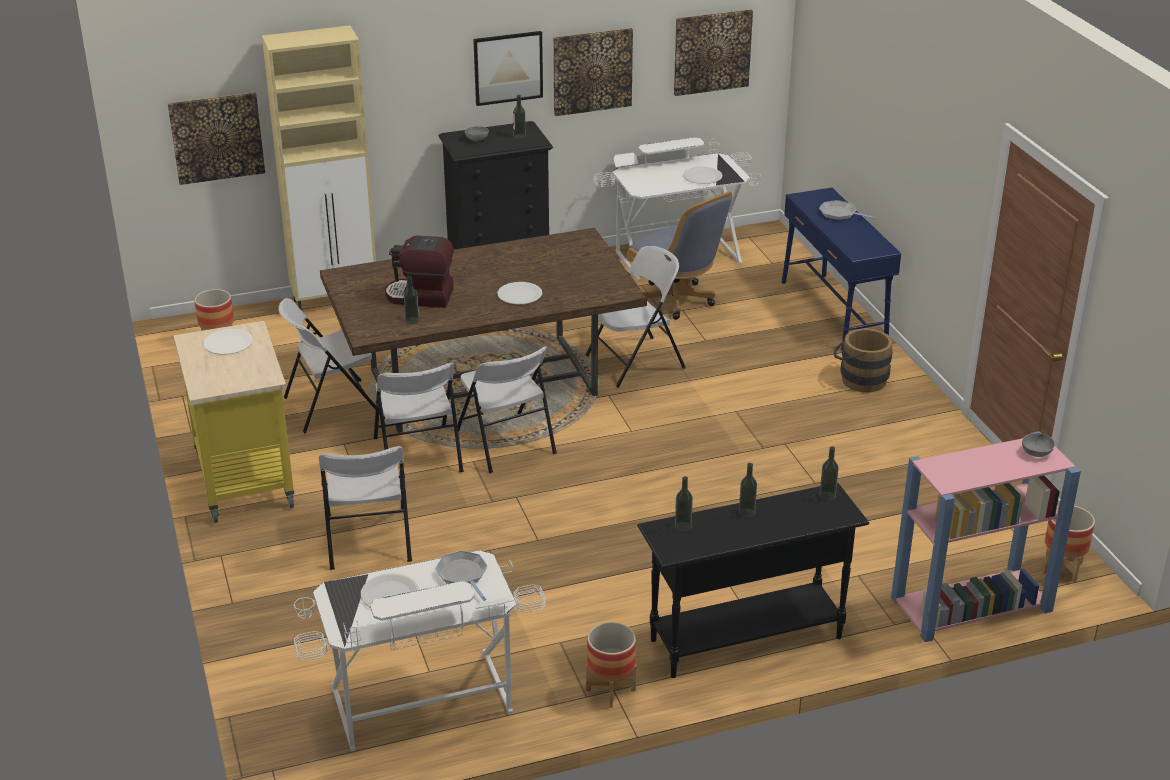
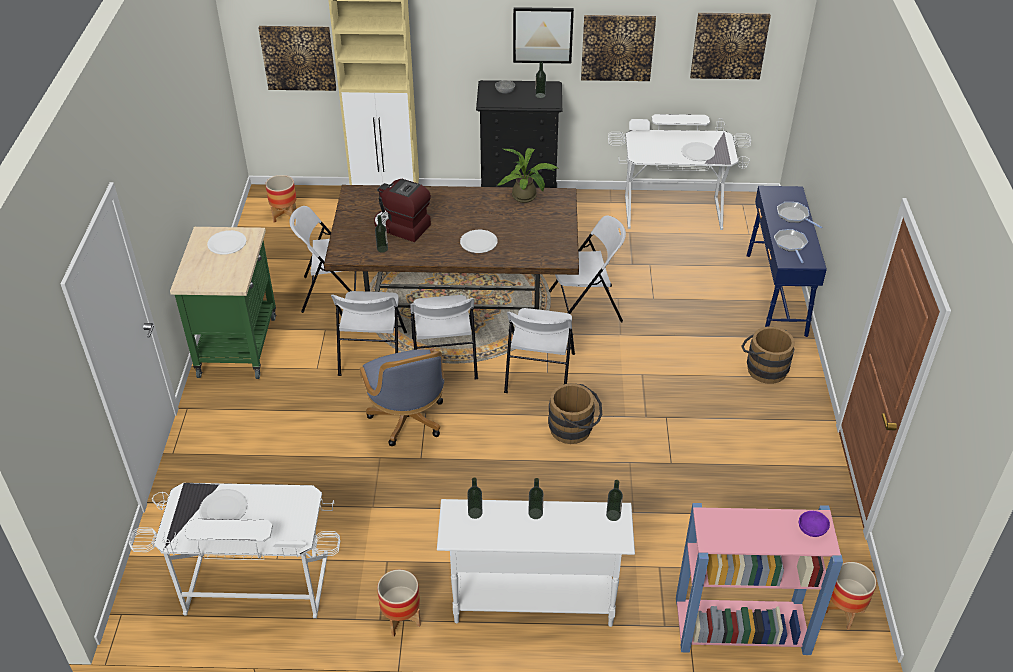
camera: 20 degrees right, 10 degrees up
(244, 481) = (237, 345): yellow cart -> green cart
(368, 538) = (297, 421): white chair -> white chair (539, 373)
(463, 575) = (287, 506): frying pan -> frying pan (791, 244)
(546, 245) = (527, 197): none -> potted plant
(679, 303) = (651, 256): blue office chair -> blue office chair (410, 424)
(694, 476) = (574, 429): none -> brown bucket
(745, 638) = (533, 602): black console table -> white console table
(1037, 453) = (812, 530): grey bowl -> purple bowl

